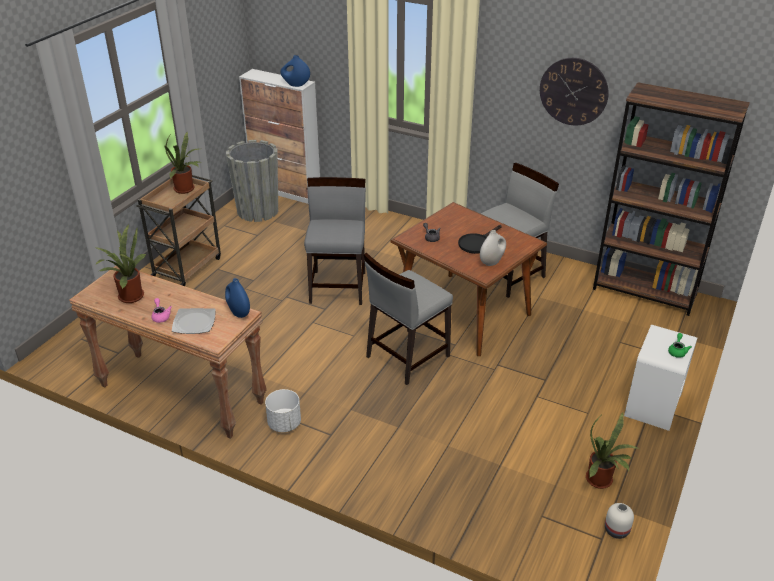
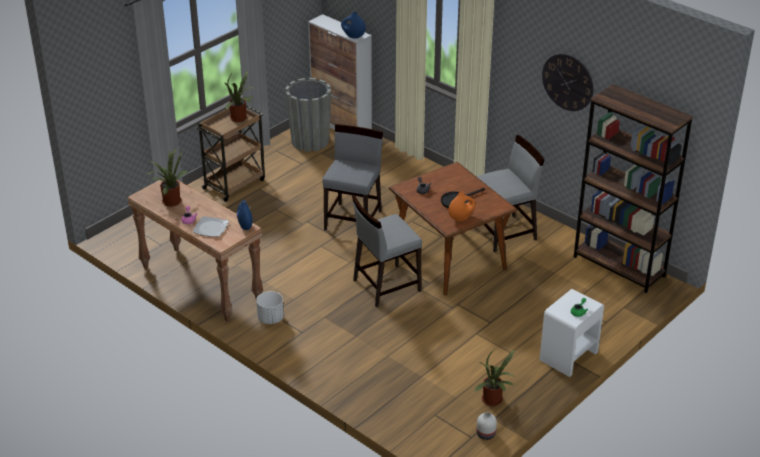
camera: 15 degrees right, 0 degrees up
(491, 262) = (461, 217): white vase -> orange vase

